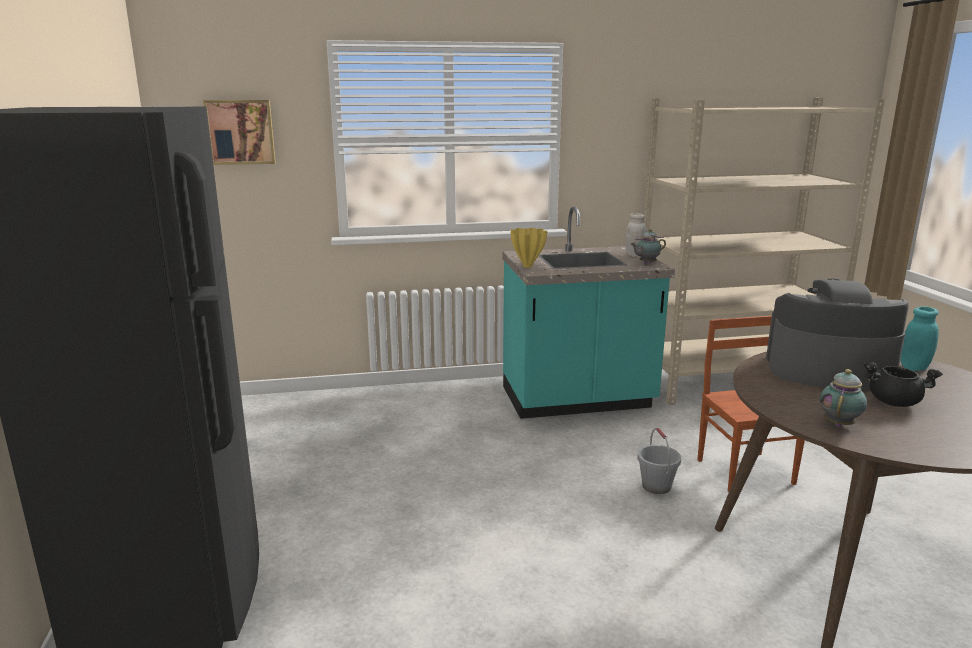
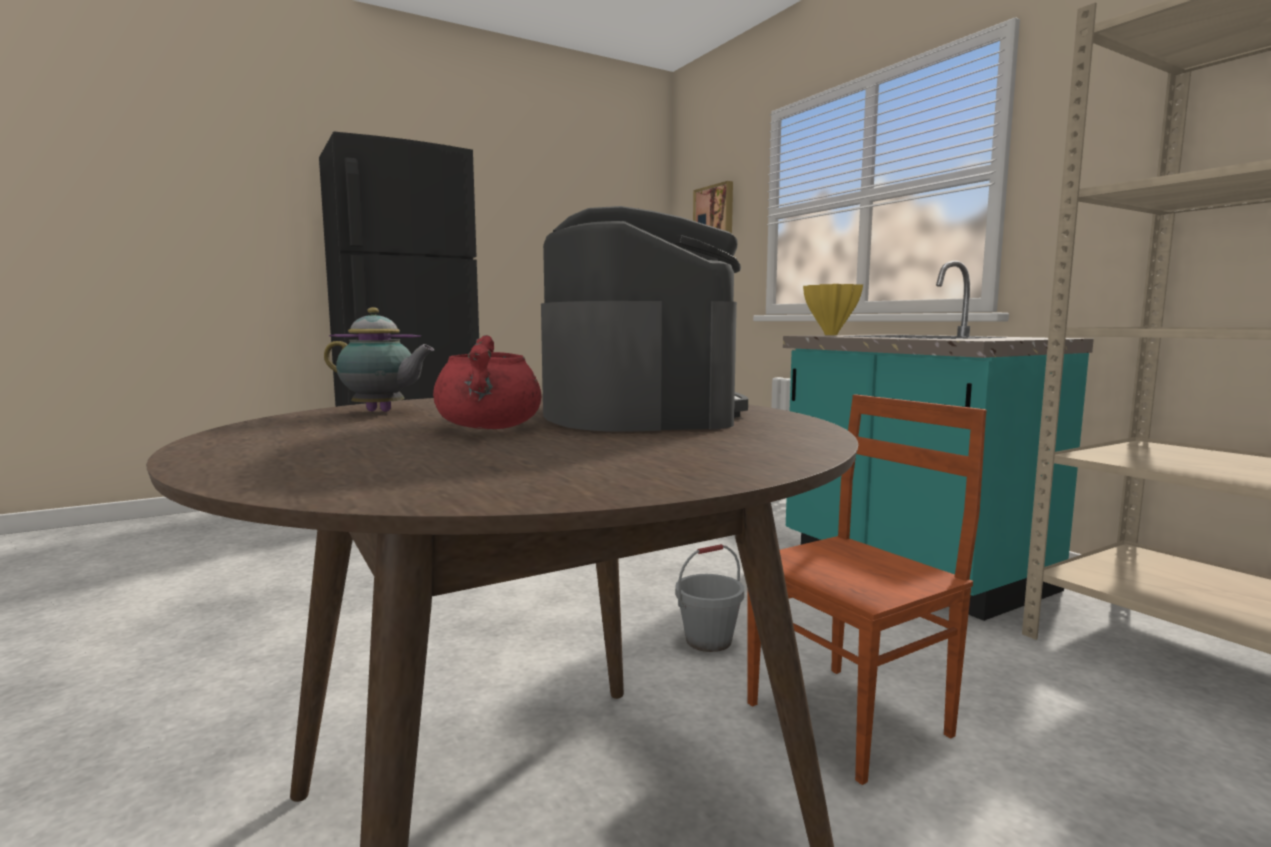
camera: 70 degrees right, 10 degrees down
(635, 255) = (1026, 338): white jar -> none
(646, 263) = (980, 339): teapot -> none
(894, 402) = (490, 428): black cooking pot -> red cooking pot
(914, 367) = (749, 442): turquoise jar -> none

